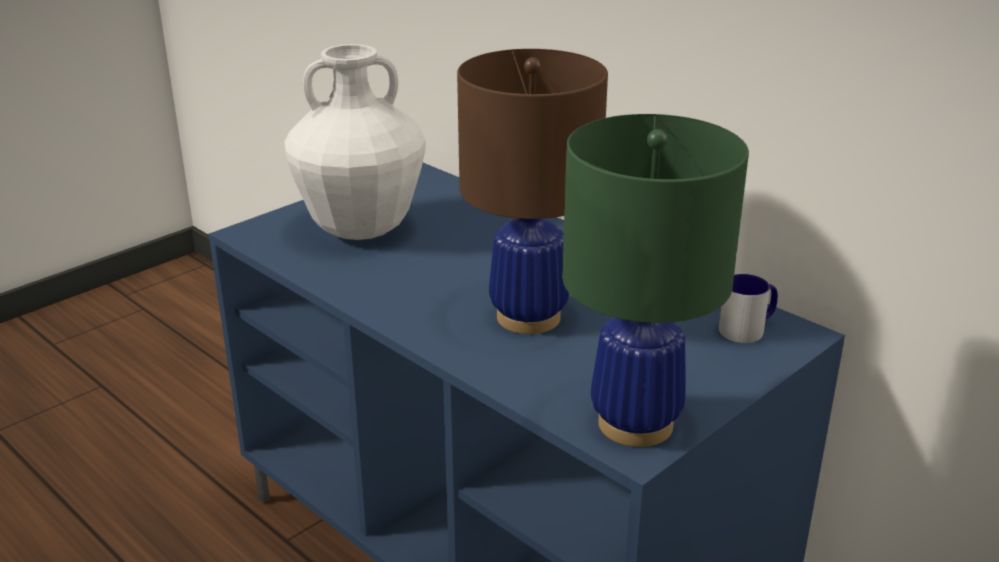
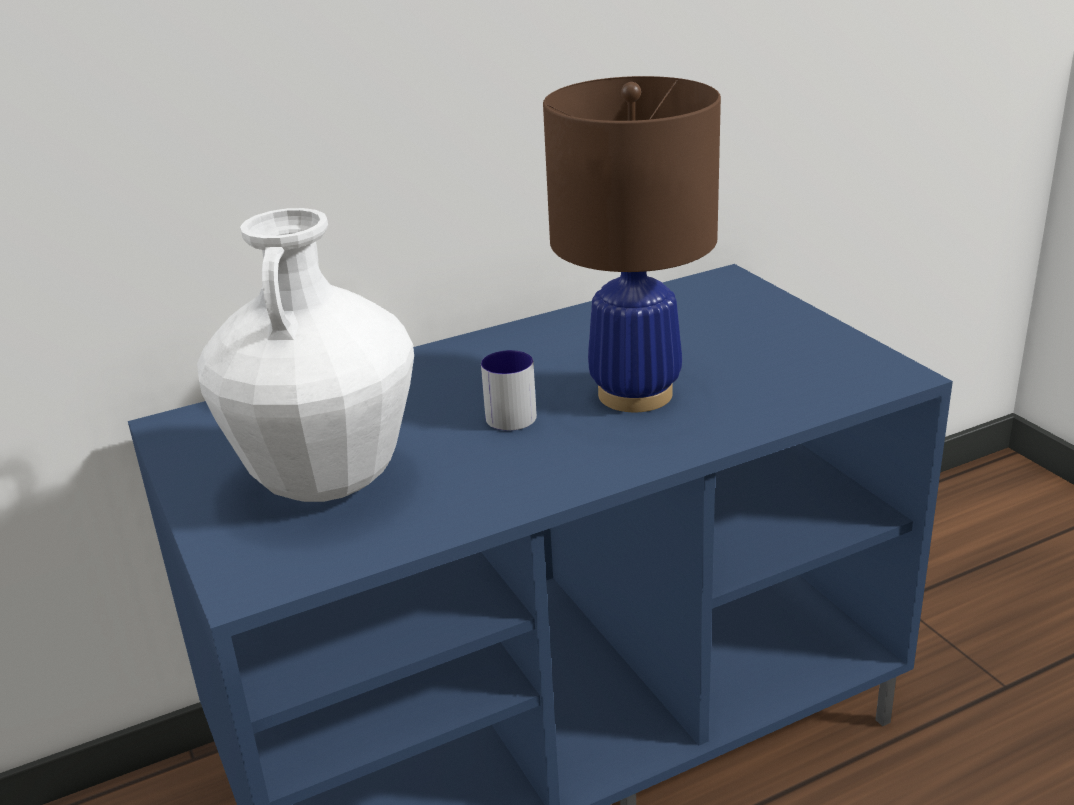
camera: 70 degrees left, 0 degrees up
(634, 423) = (856, 369): green table lamp -> none
(748, 329) = (709, 296): mug -> mug (509, 412)

